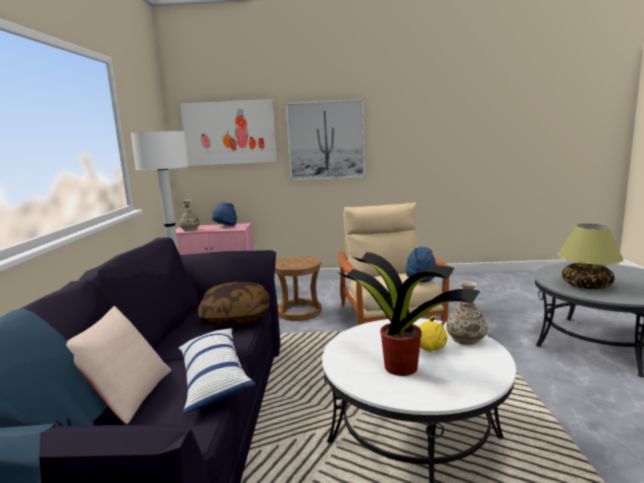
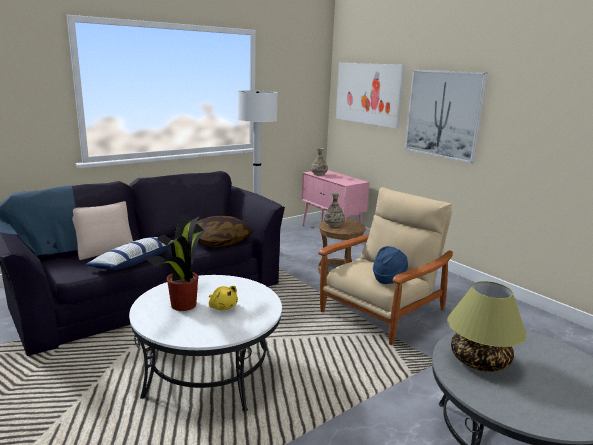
camera: 50 degrees right, 5 degrees up
(225, 227) = (343, 179): blue hat -> none
(466, 339) = (254, 318): vase -> vase (333, 224)

